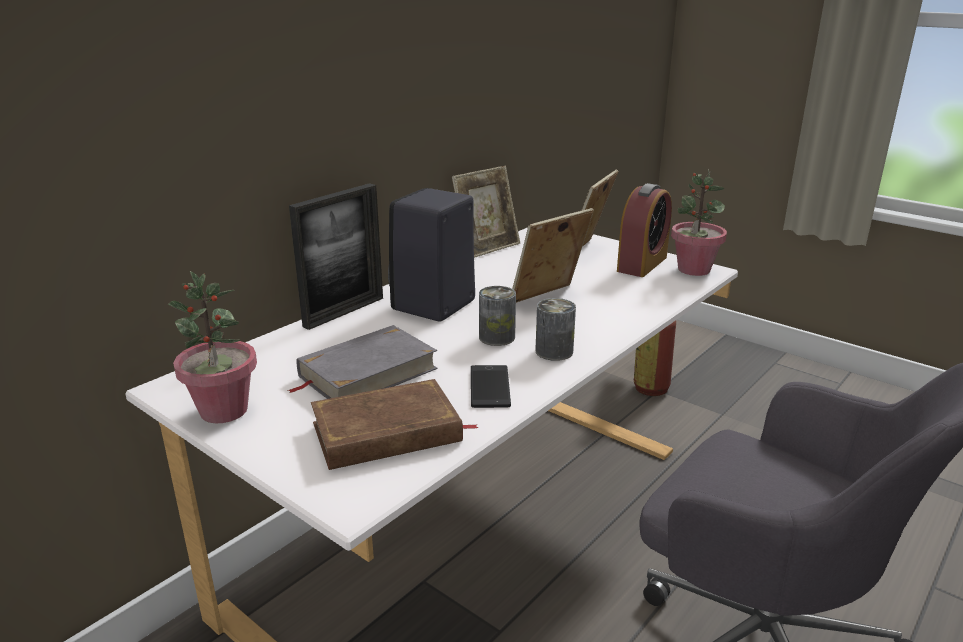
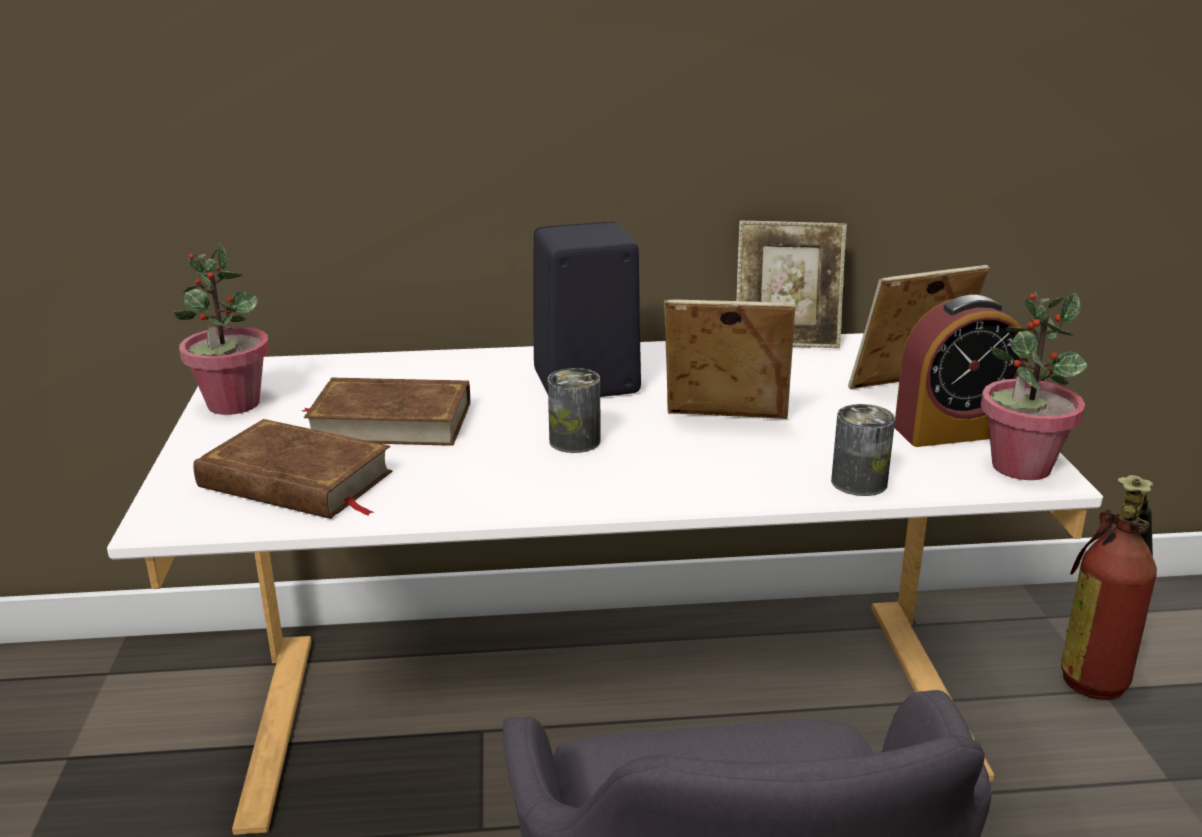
camera: 45 degrees right, 0 degrees up
(344, 312) = (491, 356): picture frame -> none
(367, 372) = (390, 421): grey book -> brown book
(489, 387) = (459, 485): phone -> none
(554, 351) = (599, 482): can -> can (859, 482)

